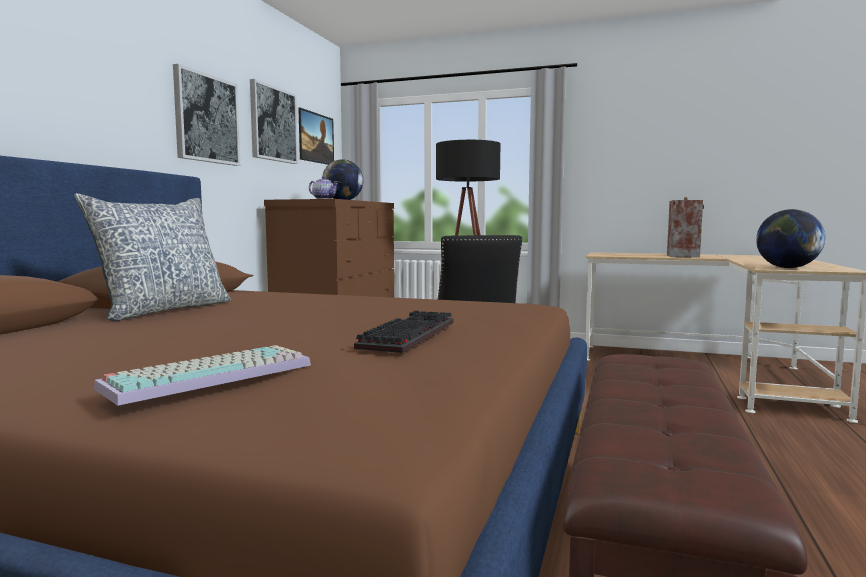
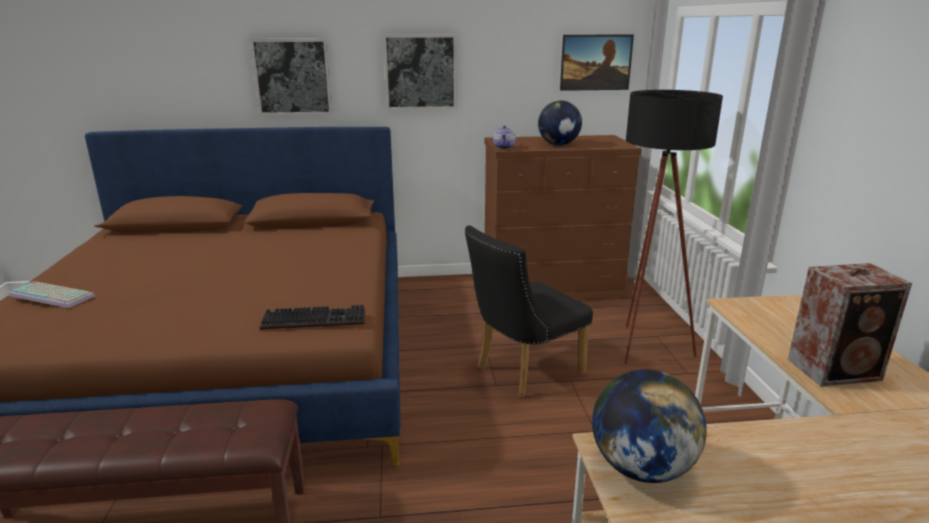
camera: 65 degrees right, 15 degrees up
(163, 310) = (262, 234): pillow -> none
(273, 124) = (515, 60): picture -> picture (292, 77)
(407, 334) = (168, 311): keyboard -> keyboard (316, 319)

